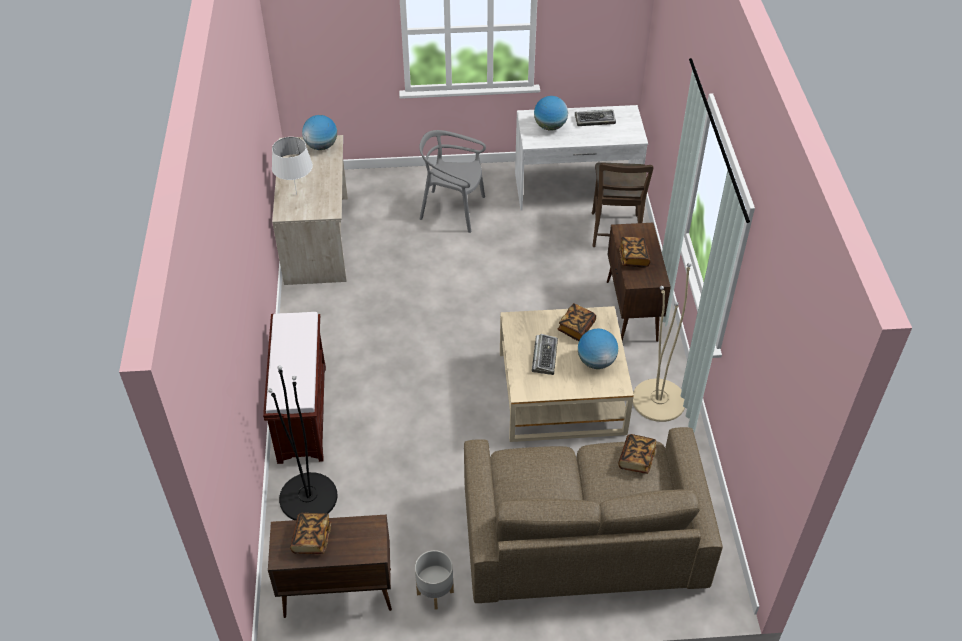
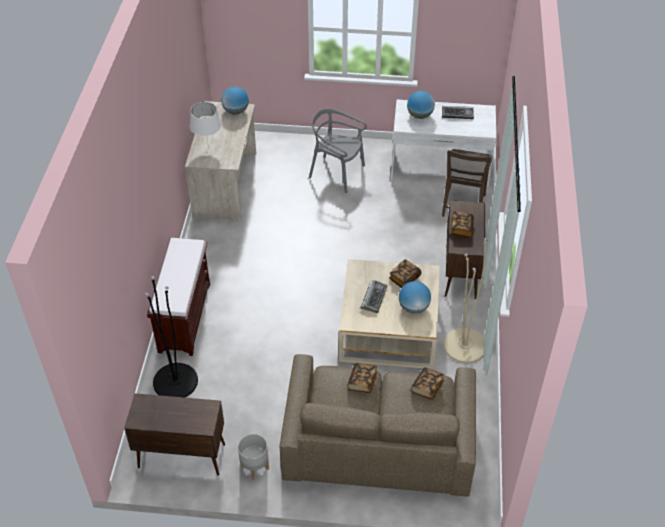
camera: 10 degrees right, 0 degrees up
(312, 539) = (161, 410): book -> book (362, 382)

